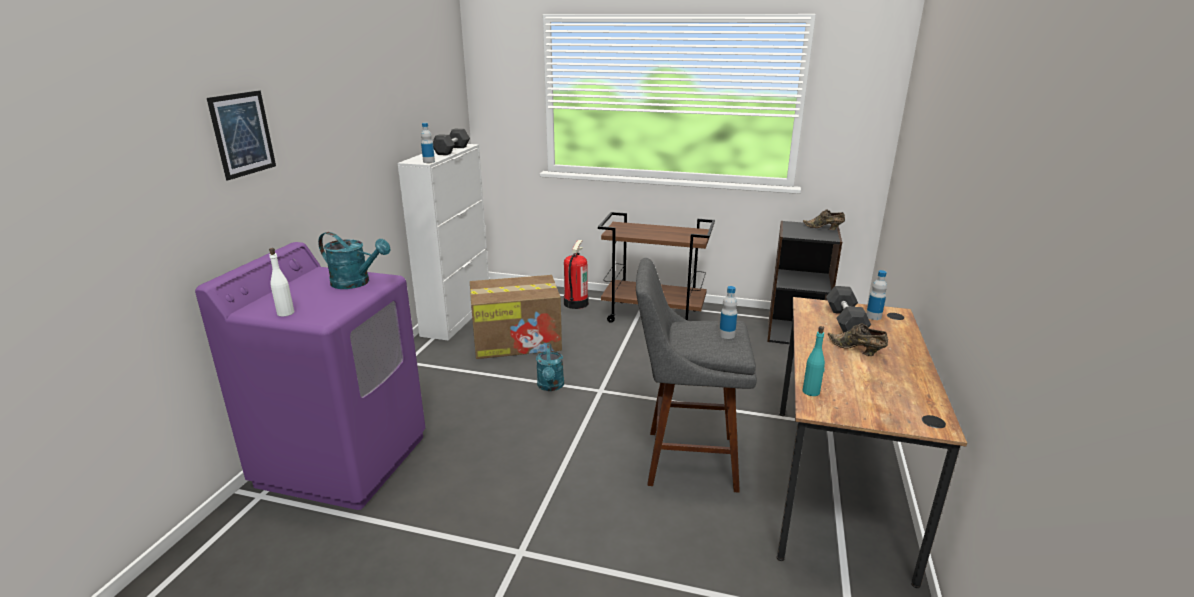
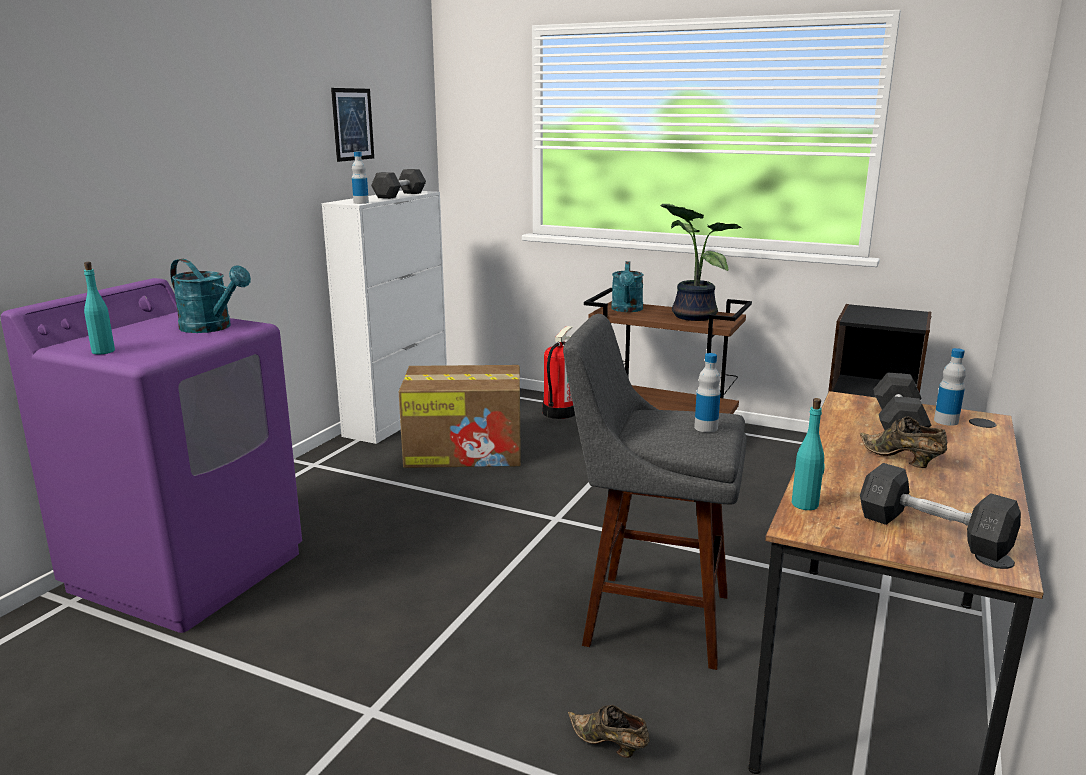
camera: 10 degrees right, 5 degrees down
(242, 134) = (93, 132): picture -> picture (352, 124)
(285, 313) = (103, 351): white bottle -> turquoise bottle
(550, 386) = (489, 508): turquoise watering can -> turquoise watering can (627, 310)
(674, 233) = (691, 316): none -> potted plant
(824, 228) = (907, 314): brown shoe -> brown shoe (609, 745)
(893, 406) = (932, 533): none -> grey dumbbell

